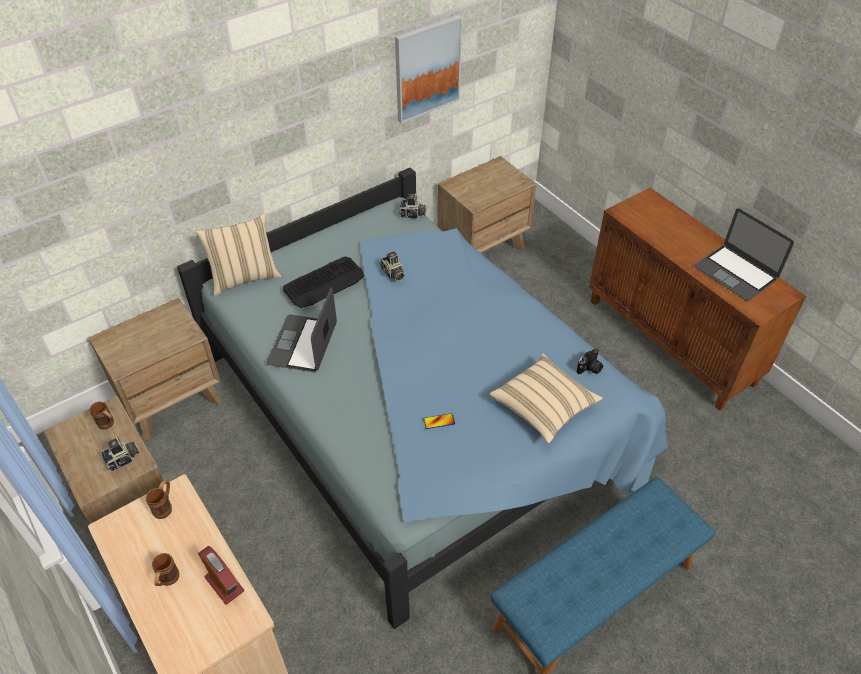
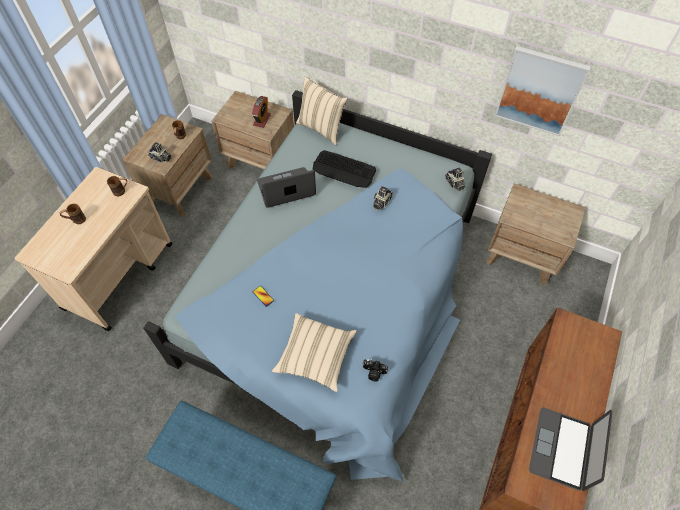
camera: 60 degrees right, 10 degrees up
(224, 584) = (85, 246): alarm clock -> alarm clock (262, 120)

